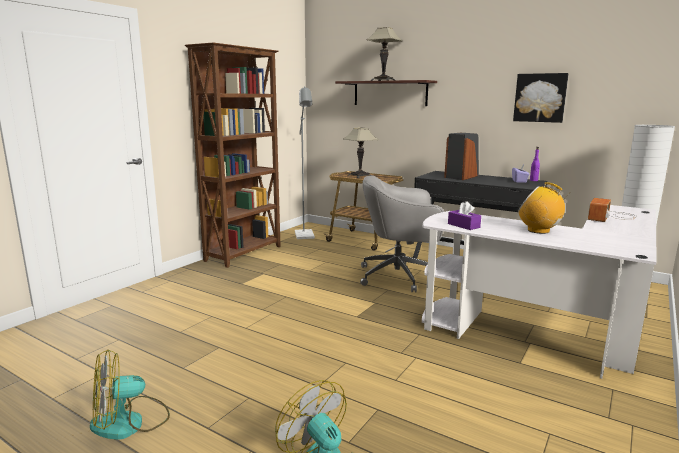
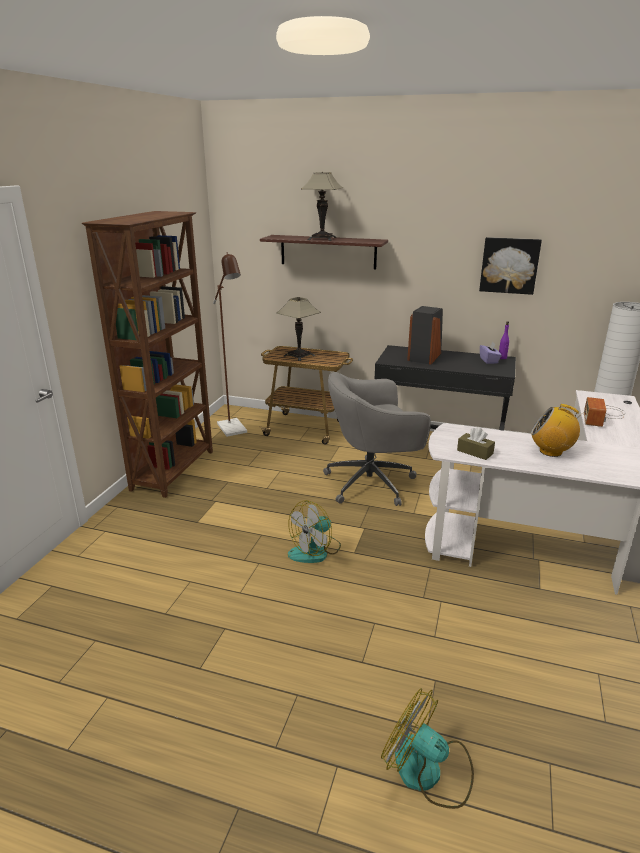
camera: 15 degrees left, 10 degrees up
(130, 422) = (184, 761): fan -> fan (315, 550)
(305, 236) = (234, 430): grey floor lamp -> brown floor lamp
(463, 225) = (475, 452): purple tissue box -> brown tissue box

